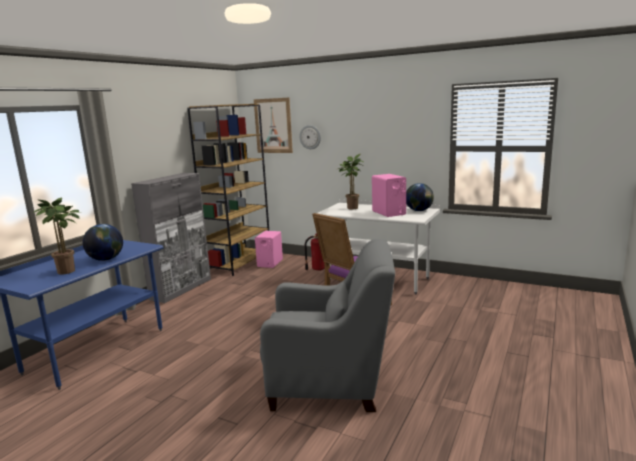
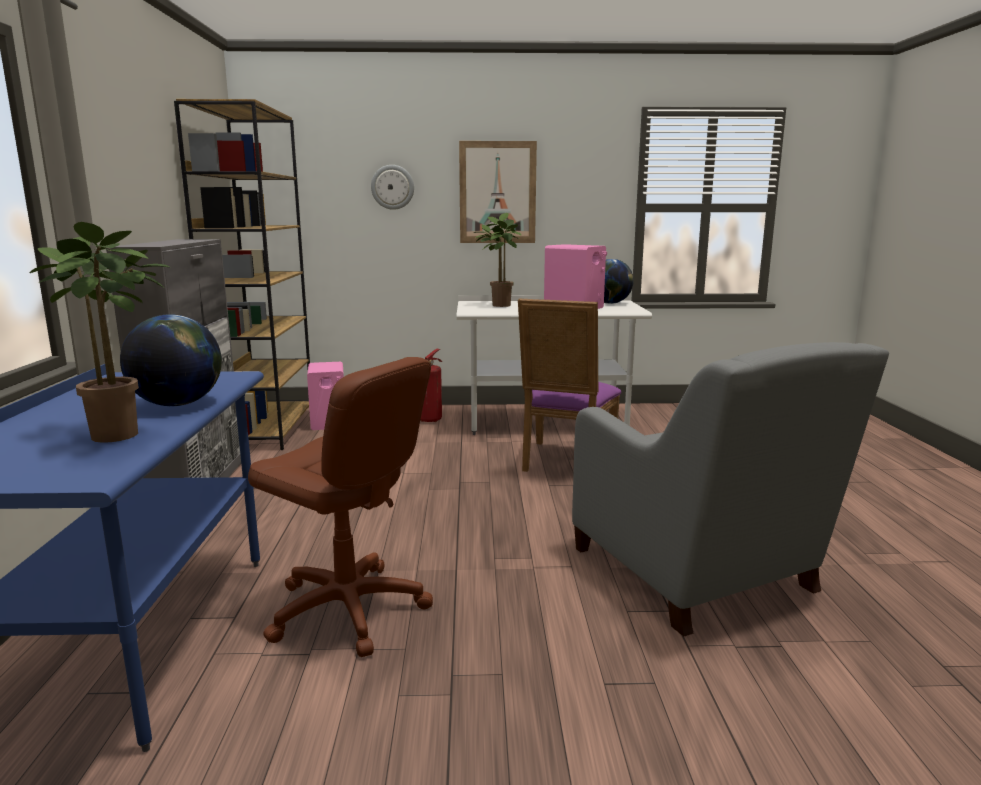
camera: 30 degrees left, 0 degrees up
(168, 358) = (347, 610): none -> brown office chair
(273, 126) = (313, 165): picture -> picture (497, 192)
(330, 382) = (697, 573): grey armchair -> grey armchair turned 90 degrees clockwise

